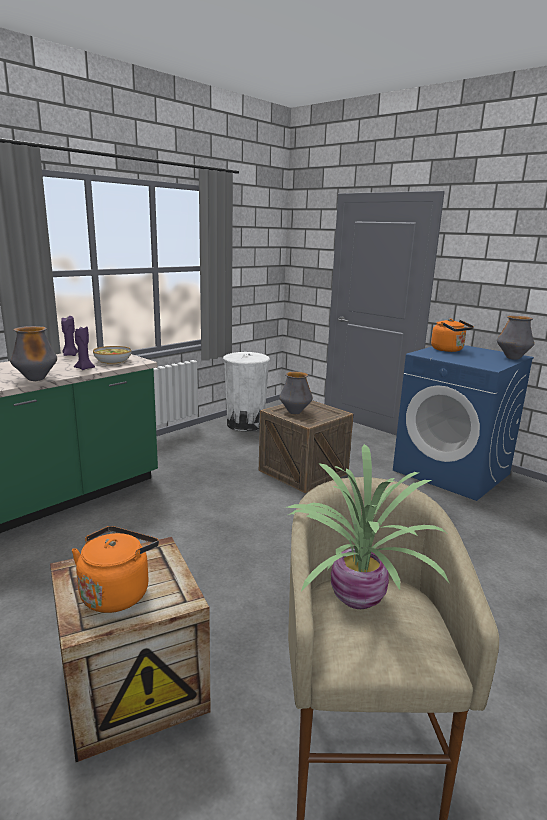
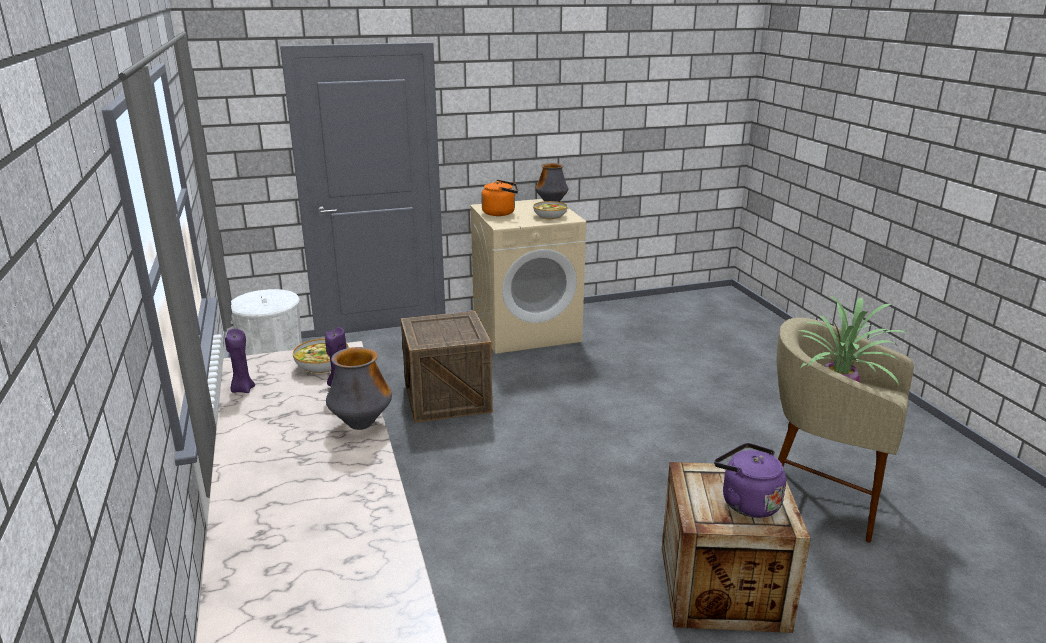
camera: 60 degrees left, 5 degrees up
(117, 592) = (746, 502): orange kettle -> purple kettle
(295, 412) = (435, 335): vase -> none
(452, 472) = (526, 330): blue washing machine -> beige washing machine
(480, 361) = (550, 216): none -> bowl

